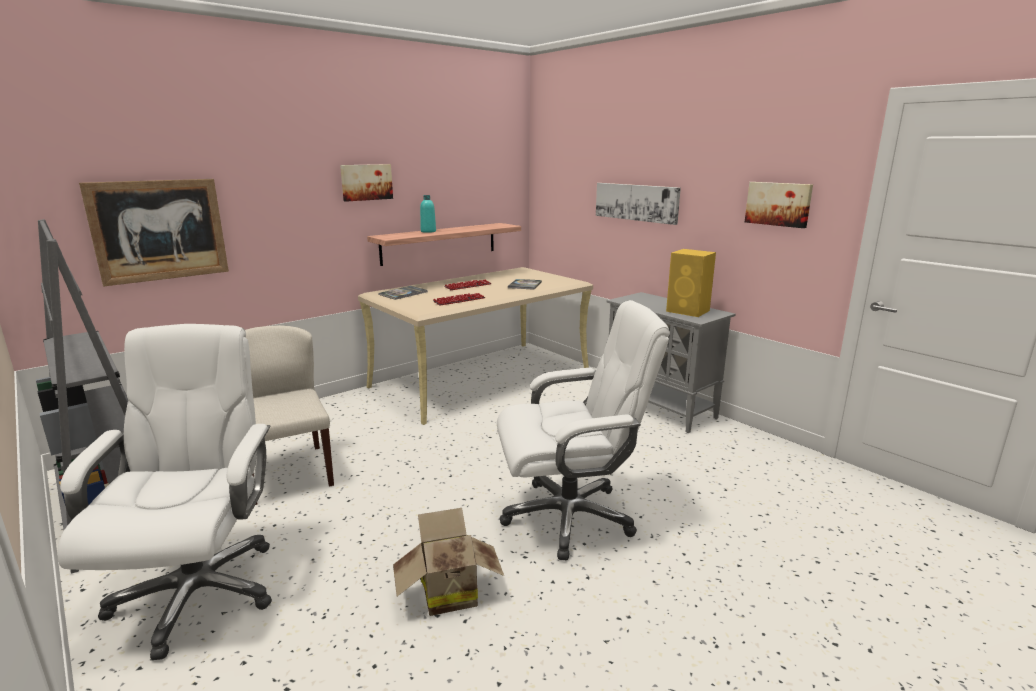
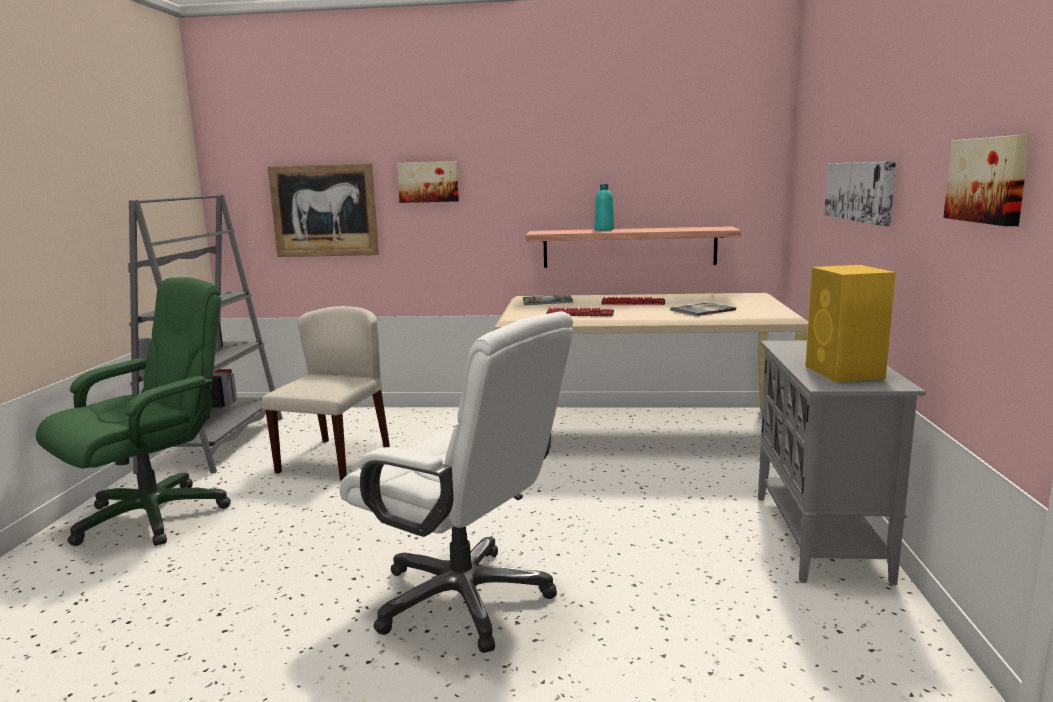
camera: 45 degrees right, 5 degrees down
(198, 592) = (153, 515): white office chair -> green office chair
(366, 182) = (532, 168): picture -> picture (428, 182)
(447, 592) = (255, 602): cardboard box -> none

